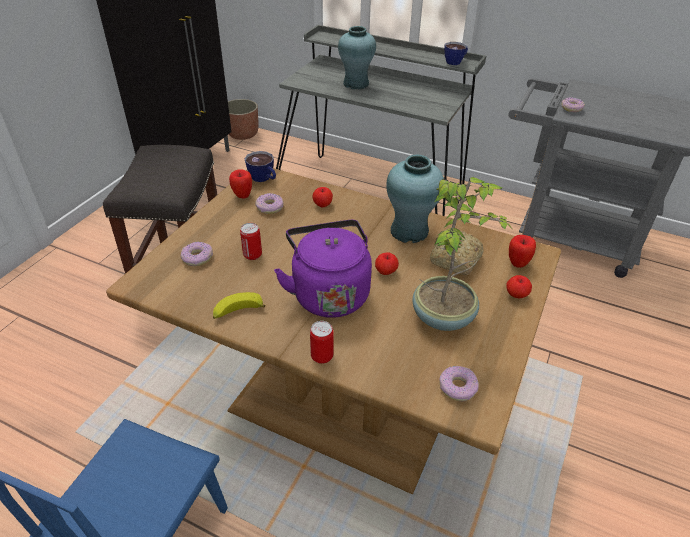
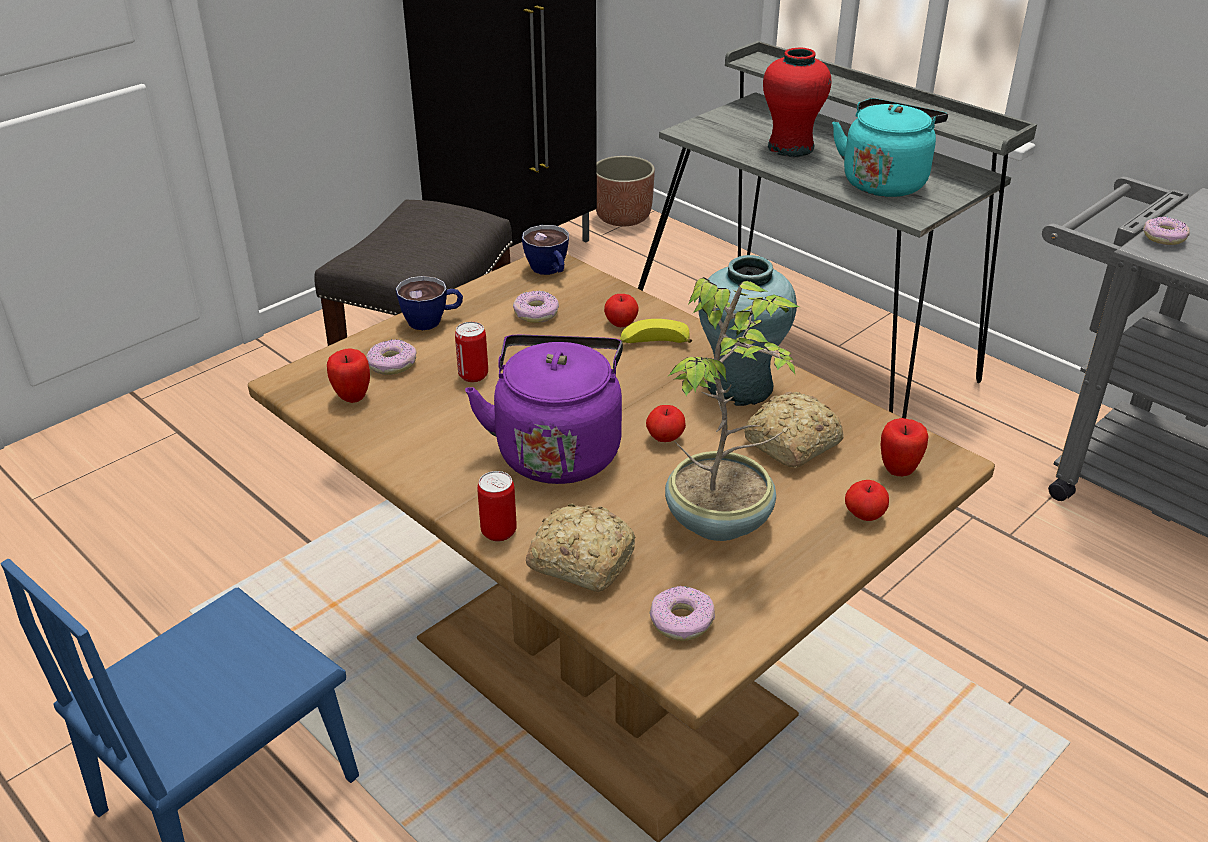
camera: 20 degrees right, 5 degrees down
(237, 312) = (410, 447): banana -> banana (653, 344)
(242, 195) = (503, 290): apple -> apple (352, 397)
(356, 84) = (791, 148): turquoise vase -> red vase
(379, 363) = (580, 560): none -> bread
(415, 97) = (885, 182): none -> turquoise kettle
(455, 61) = (976, 129): cup -> cup (432, 320)

